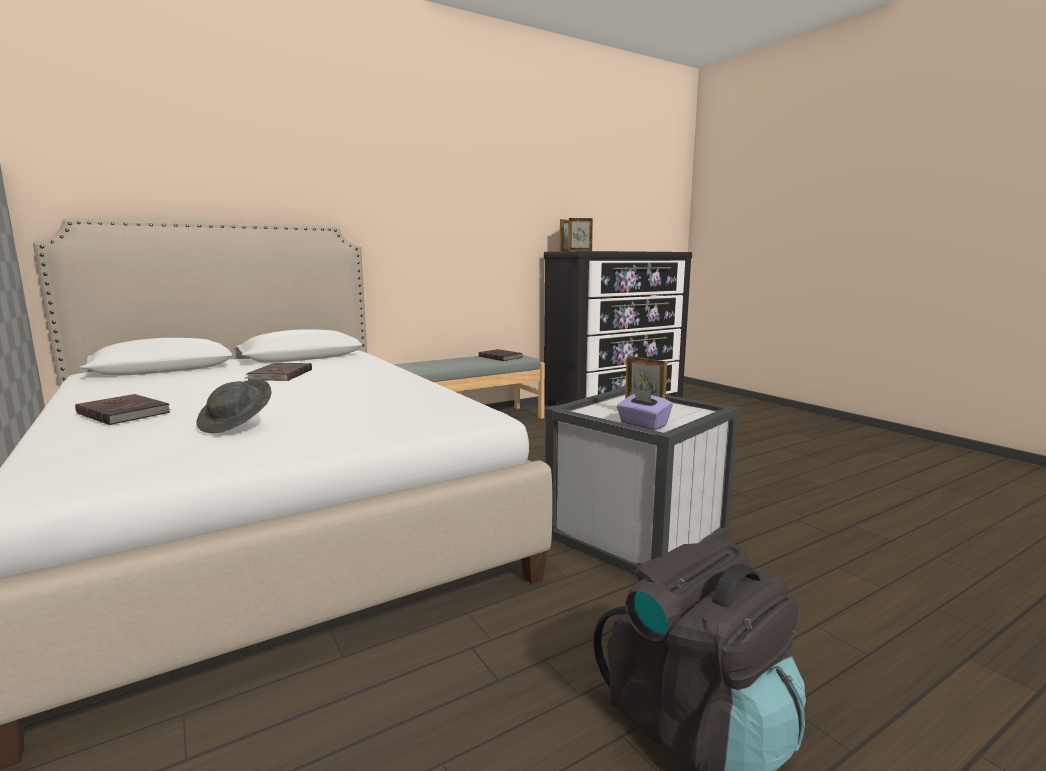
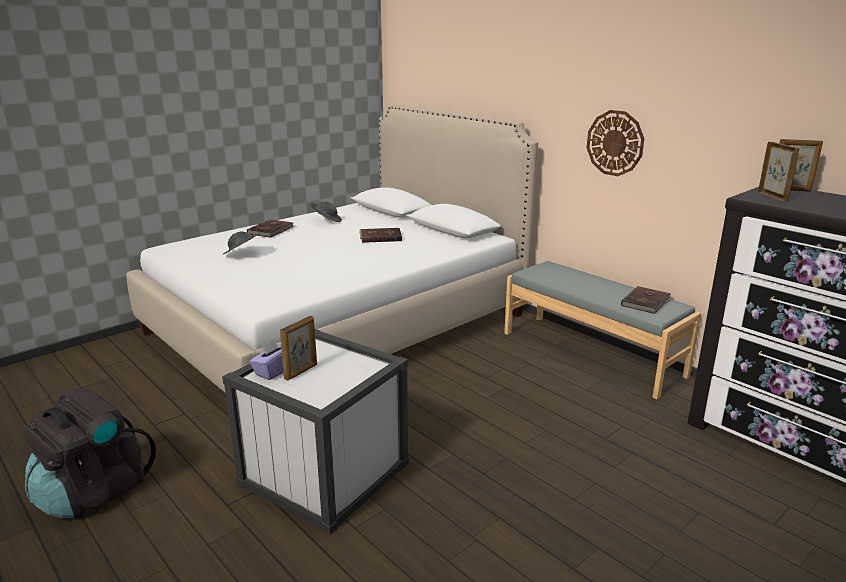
camera: 80 degrees right, 10 degrees up
(140, 390) = (326, 221): none -> grey hat
(431, 239) = (615, 143): none -> wall clock

